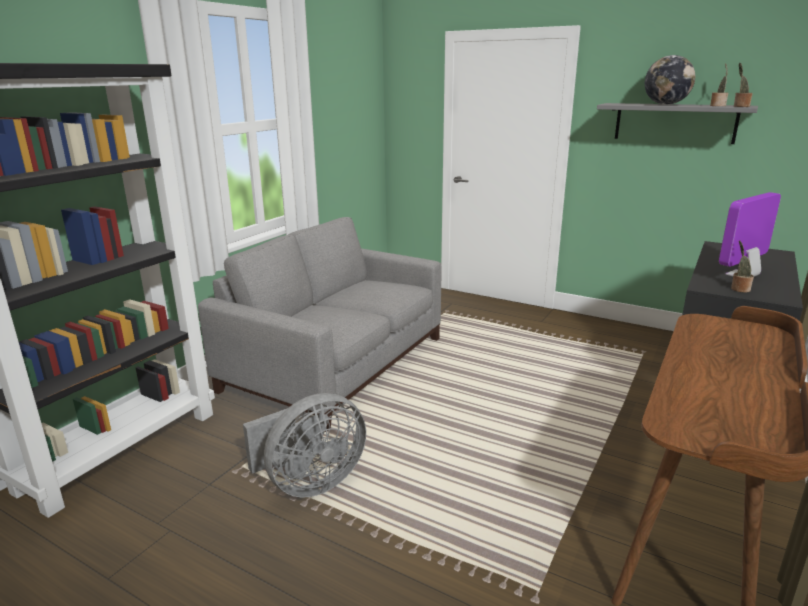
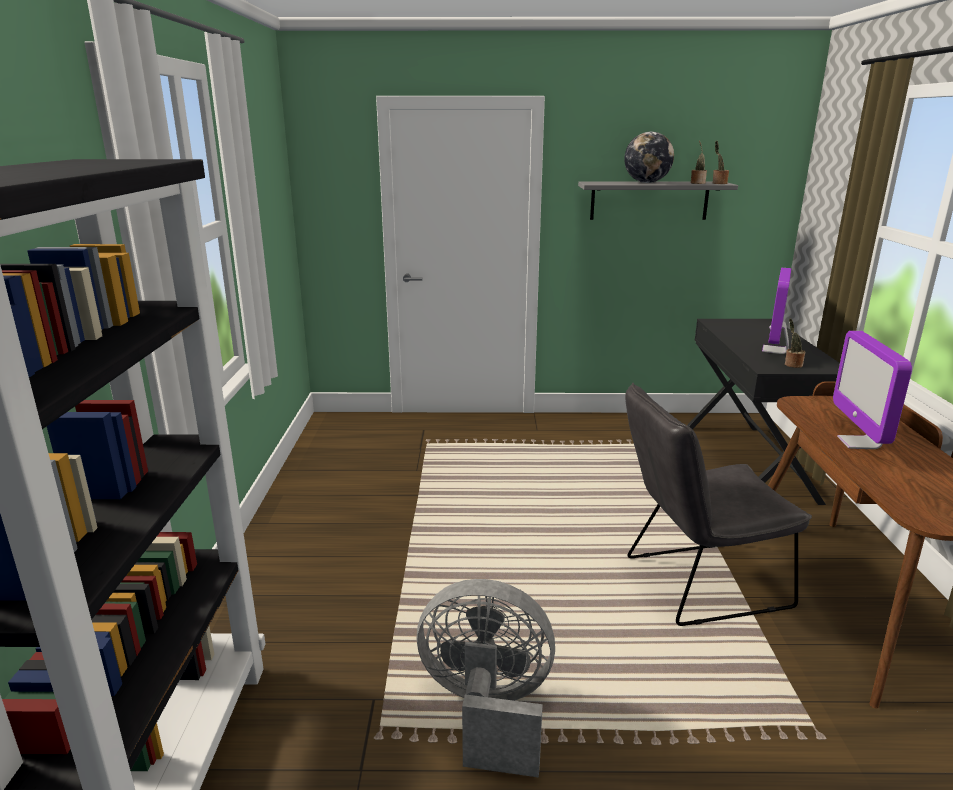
camera: 30 degrees left, 0 degrees up
(310, 483) = (487, 710): grey fan -> grey fan turned 105 degrees counterclockwise
(337, 363) = (363, 542): grey sofa -> none
(554, 461) = (696, 583): none -> grey chair
(709, 361) = (858, 443): none -> monitor

